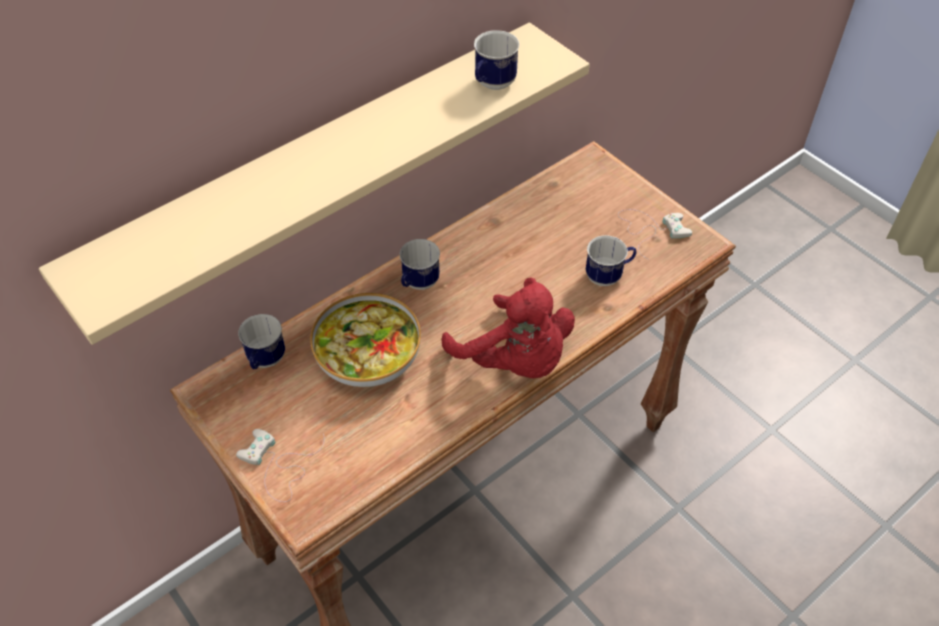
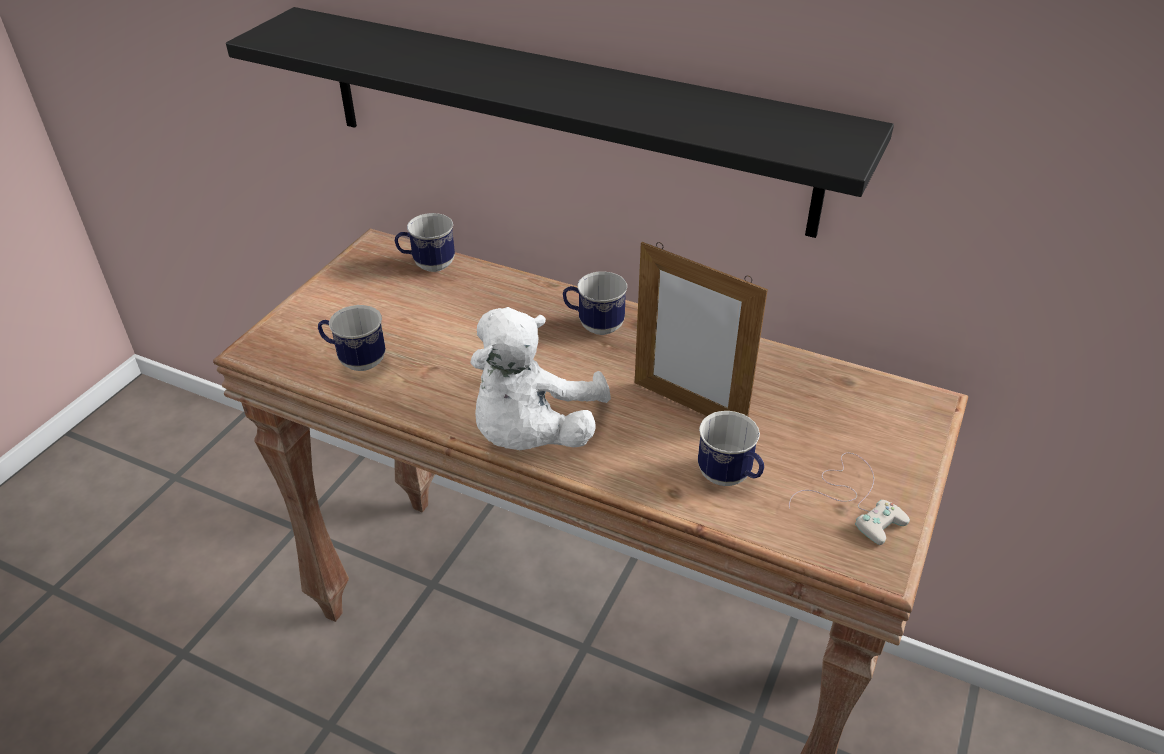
camera: 65 degrees right, 10 degrees down
(279, 465) = (309, 314): white game controller -> none
(319, 172) = (561, 119): beige shelf -> black shelf
(368, 356) = (473, 324): bowl -> none
(492, 85) = (737, 127): mug -> mug (356, 361)
(514, 360) = (532, 433): red plush toy -> white plush toy
(534, 268) = (688, 406): none -> picture frame

